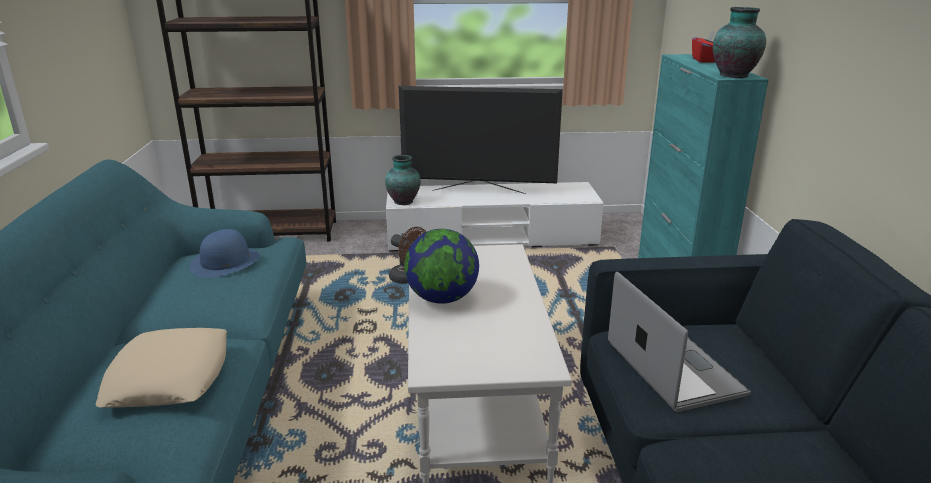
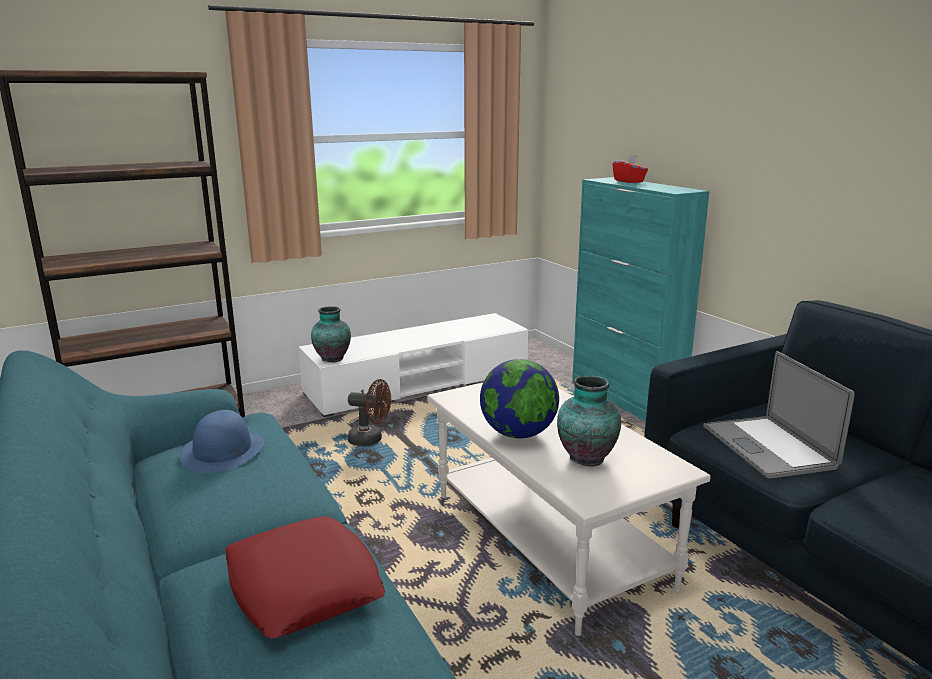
camera: 25 degrees left, 5 degrees down
(169, 377) = (302, 585): beige pillow -> red pillow
(478, 191) = (401, 337): television -> none
(673, 368) = (768, 446): laptop -> laptop turned 150 degrees counterclockwise
(734, 75) = (679, 190): vase -> vase (586, 457)

